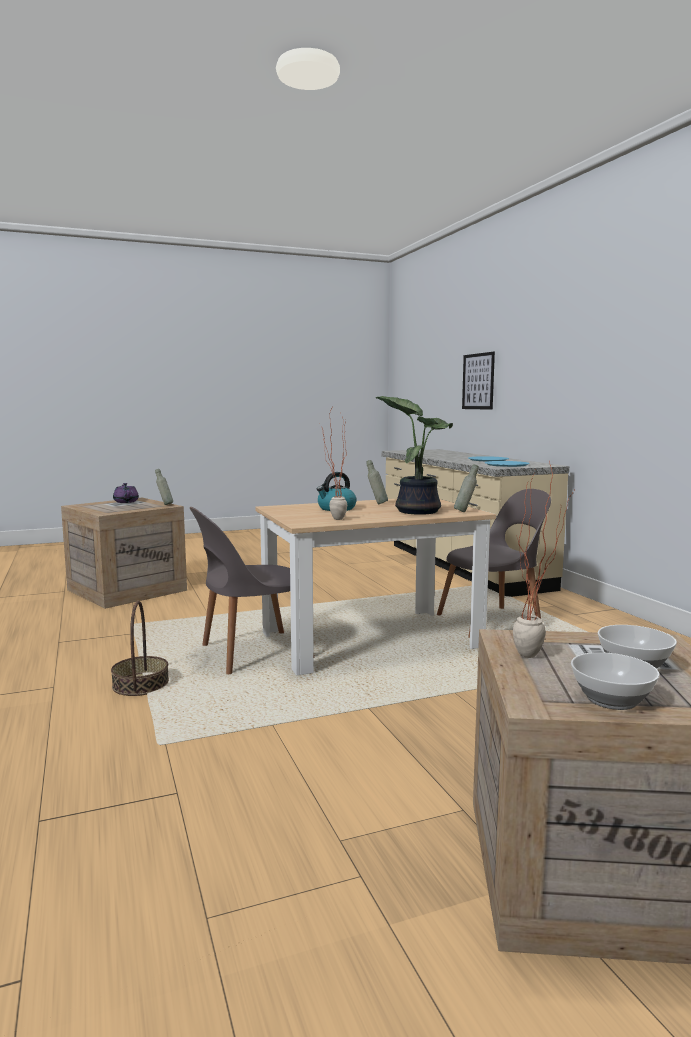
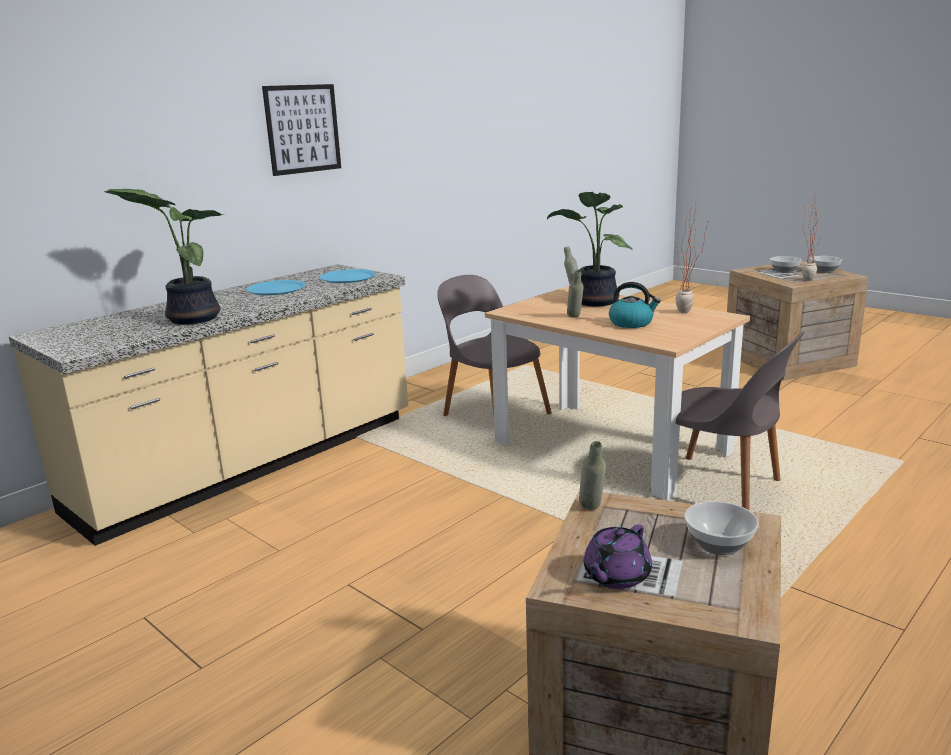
camera: 115 degrees left, 10 degrees up
(108, 509) = (717, 544): none -> bowl
(140, 684) = (864, 511): basket -> none
(432, 455) = (191, 318): none -> potted plant
(478, 381) = (101, 182): picture -> picture (303, 129)

